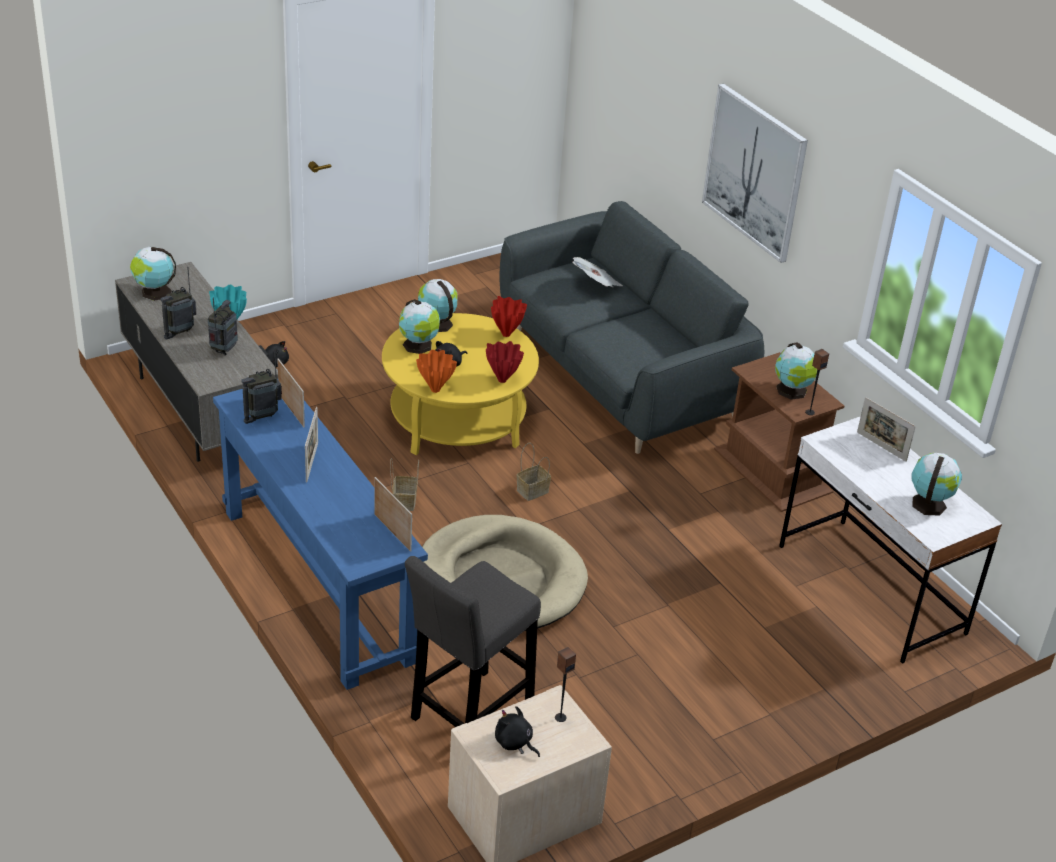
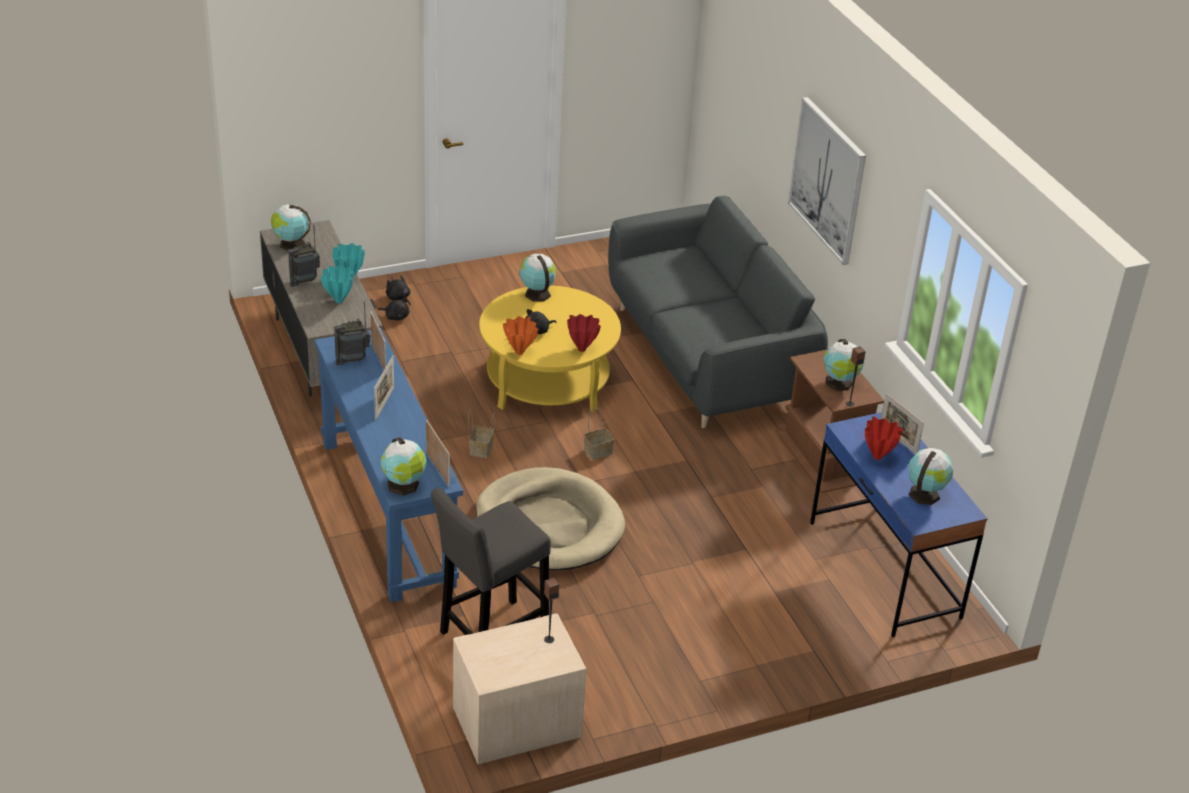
camera: 10 degrees right, 0 degrees up
(224, 350) = (339, 300): radio -> turquoise vase
(418, 346) = (515, 312): globe -> globe (404, 486)
(506, 335) = (597, 309): red vase -> red vase (877, 457)
(515, 743) = (504, 655): black plush toy -> black plush toy (398, 298)
(596, 285) = (690, 271): newspaper -> none
(871, 590) = (884, 570): white desk -> blue desk

